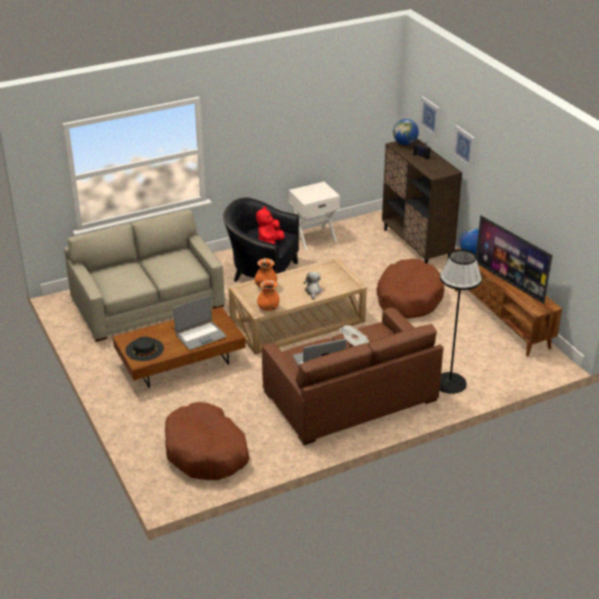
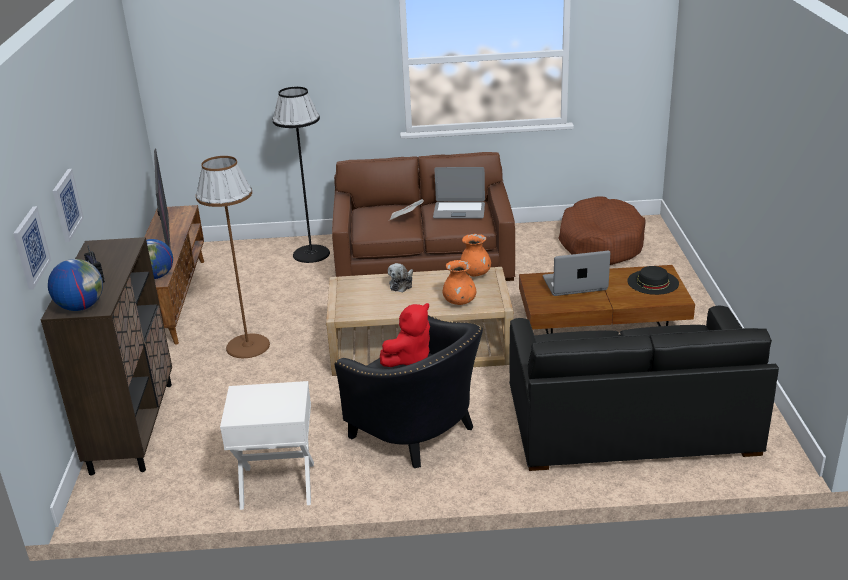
camera: 155 degrees left, 5 degrees down
(148, 302) = (628, 421): beige sofa -> black sofa
(408, 298) = (247, 346): brown dog bed -> brown floor lamp

